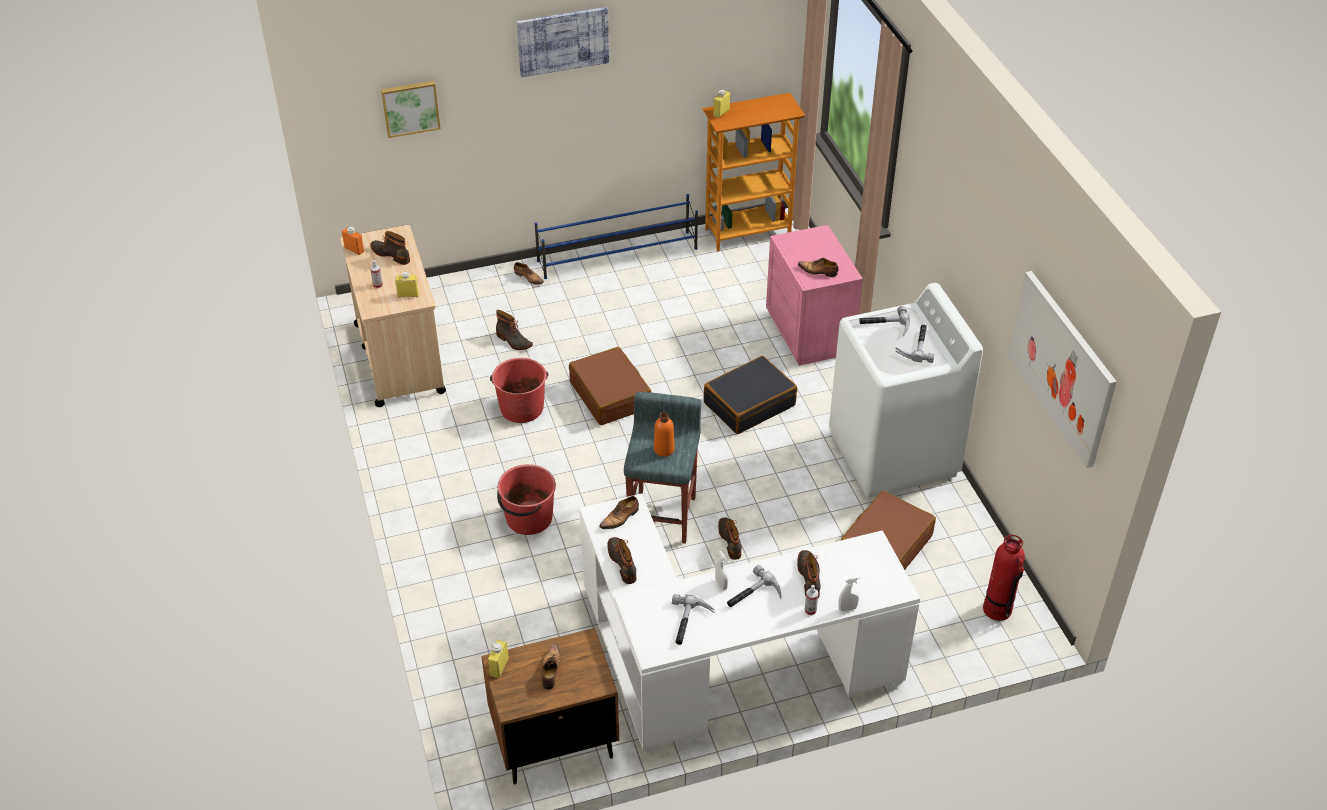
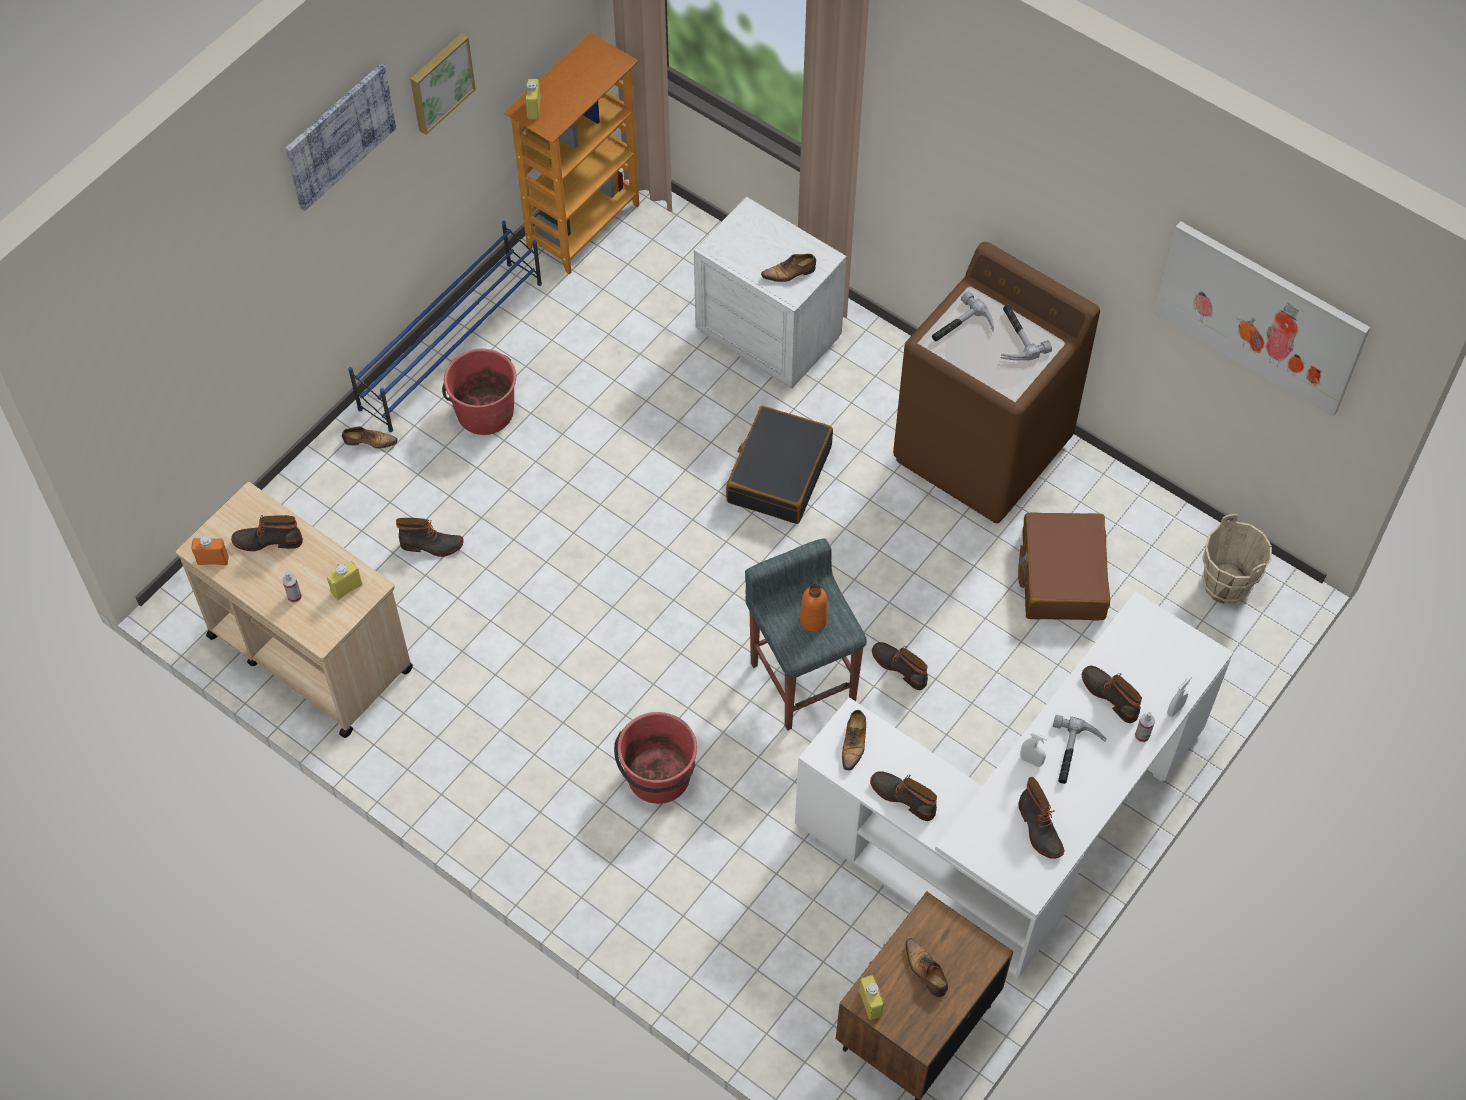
camera: 35 degrees left, 15 degrees up
(410, 107) = (184, 331): picture -> picture (440, 82)
(521, 408) = (522, 634): red bucket -> red bucket (484, 411)
(610, 395) = (612, 554): brown suitcase -> none
(689, 623) = (1038, 829): hammer -> boot
(810, 332) = (769, 334): pink nightstand -> white nightstand
(893, 454) = (983, 450): white washing machine -> brown washing machine
(997, 610) = (1225, 585): fire extinguisher -> beige bucket

